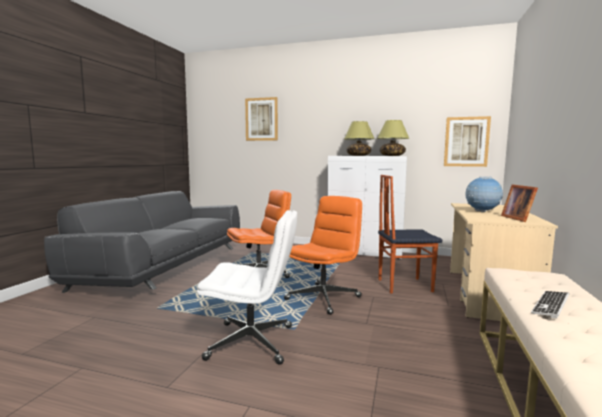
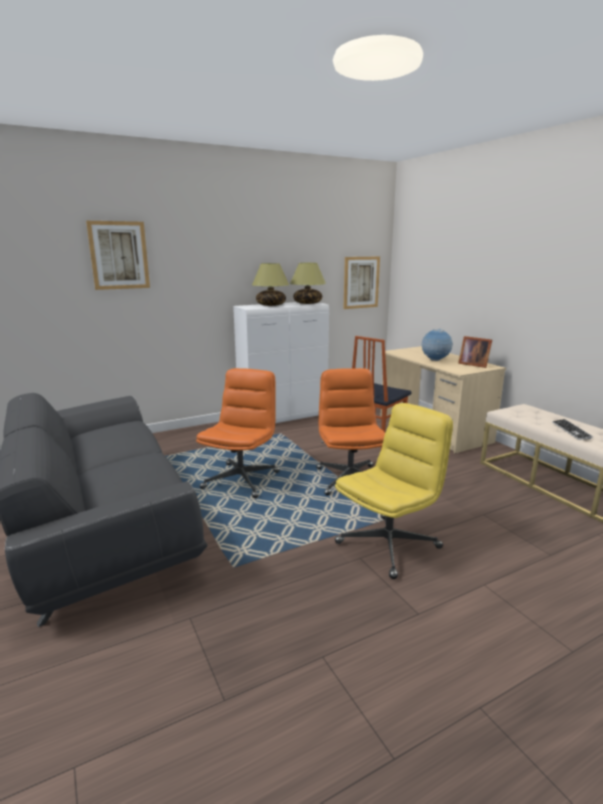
camera: 45 degrees left, 10 degrees up
(252, 342) = (388, 544): white office chair -> yellow office chair

